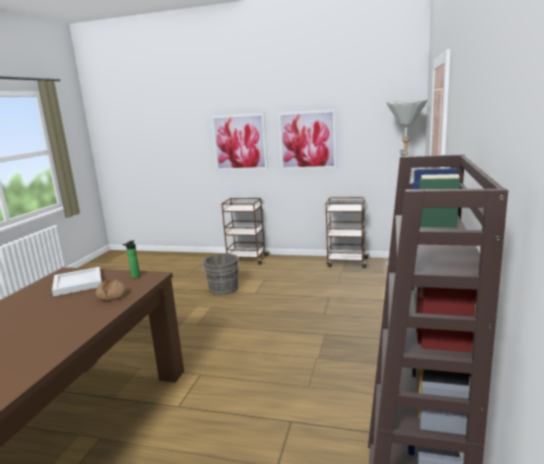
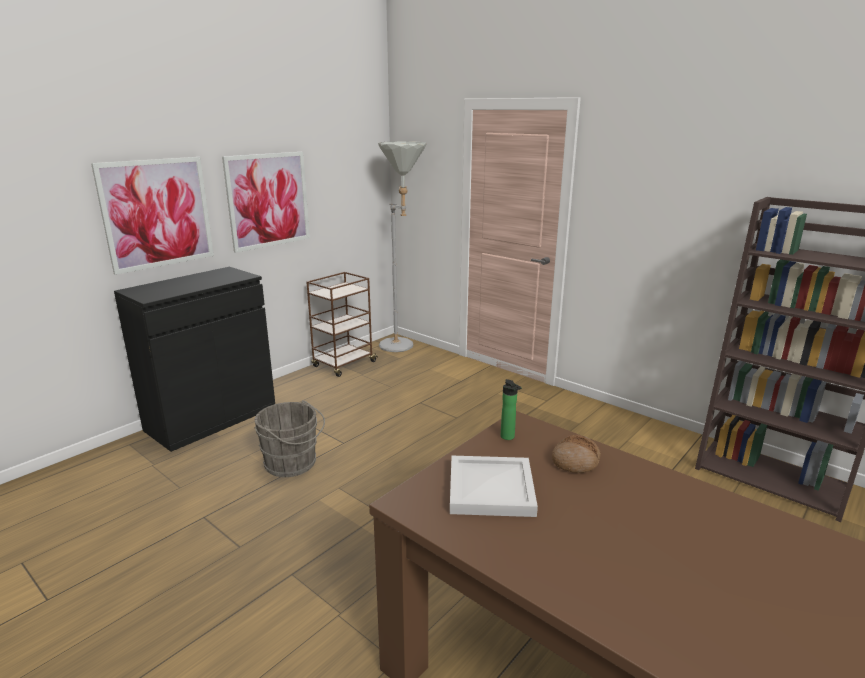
camera: 65 degrees left, 5 degrees up
(247, 259) = (211, 418): brown cart -> black cabinet

